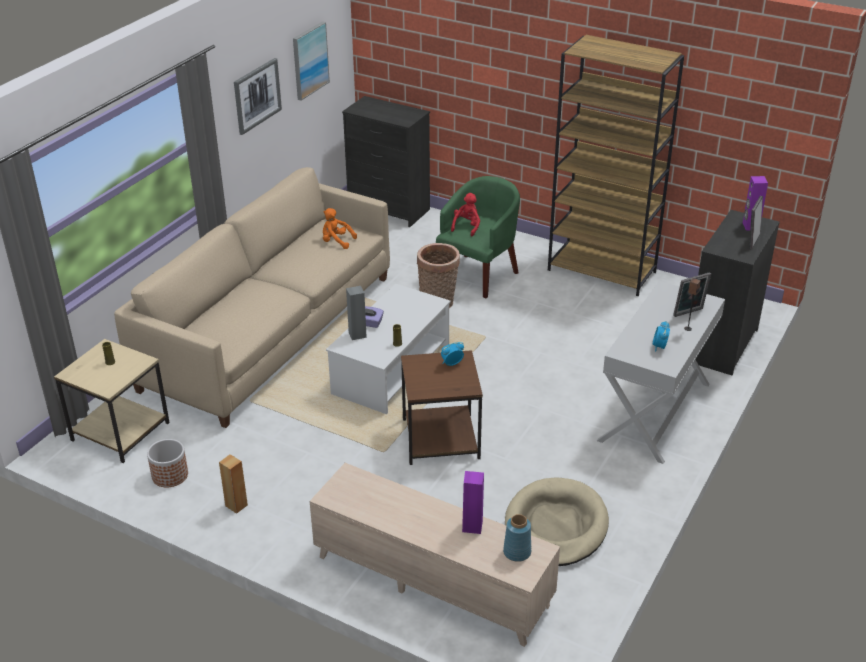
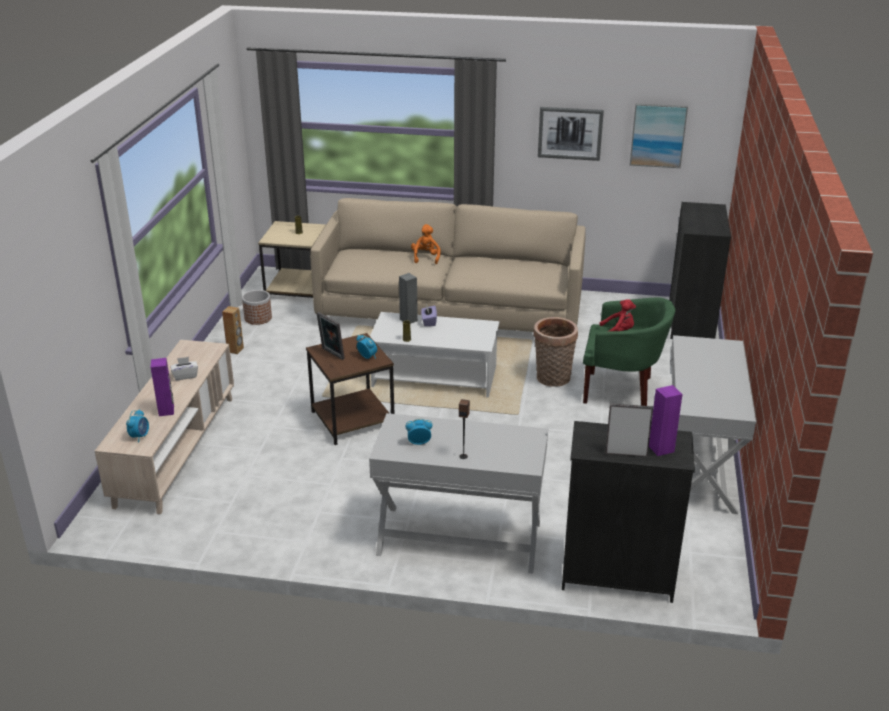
camera: 70 degrees right, 5 degrees down
(336, 241) = (528, 276): orange plush toy -> orange plush toy (426, 257)
(401, 504) = (185, 376): none -> white tissue box
(516, 552) = (140, 436): blue vase -> alarm clock
(555, 526) = (260, 501): beige dog bed -> none
(602, 271) = (698, 466): brown bookcase -> white console table
(689, 313) = (494, 454): picture frame -> picture frame (331, 354)

